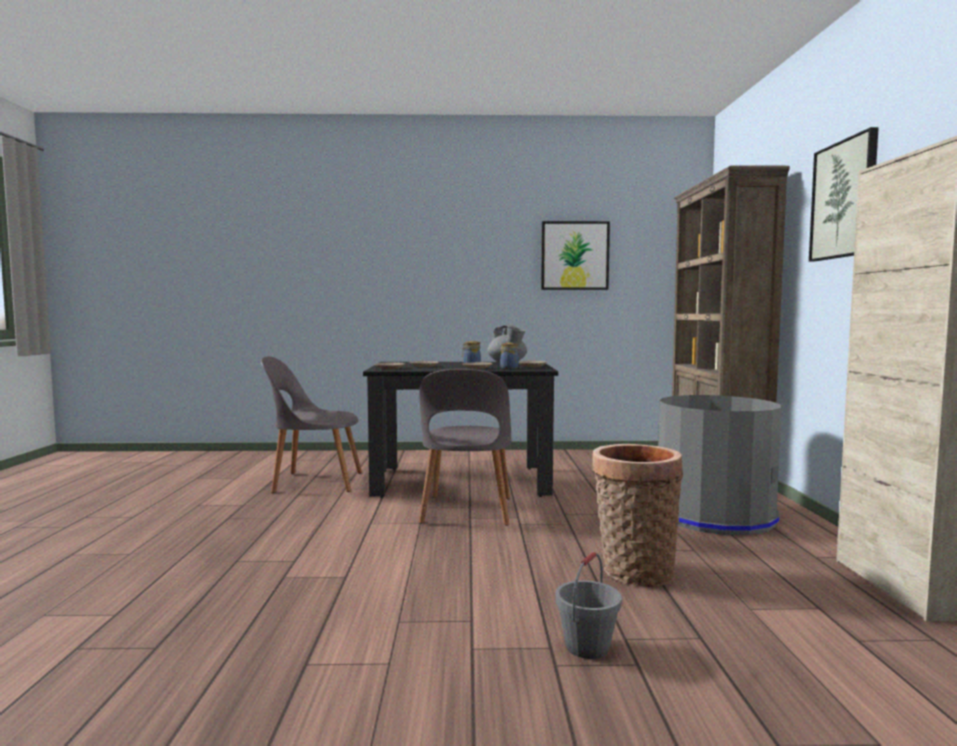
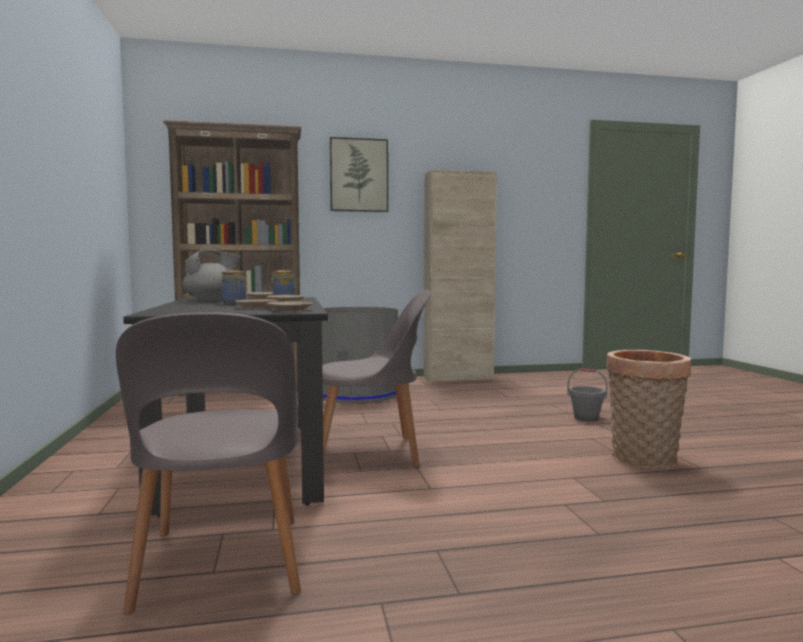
camera: 100 degrees left, 0 degrees up
(574, 256) = (77, 159): picture -> none
(633, 571) = (478, 410): basket -> basket (643, 460)

